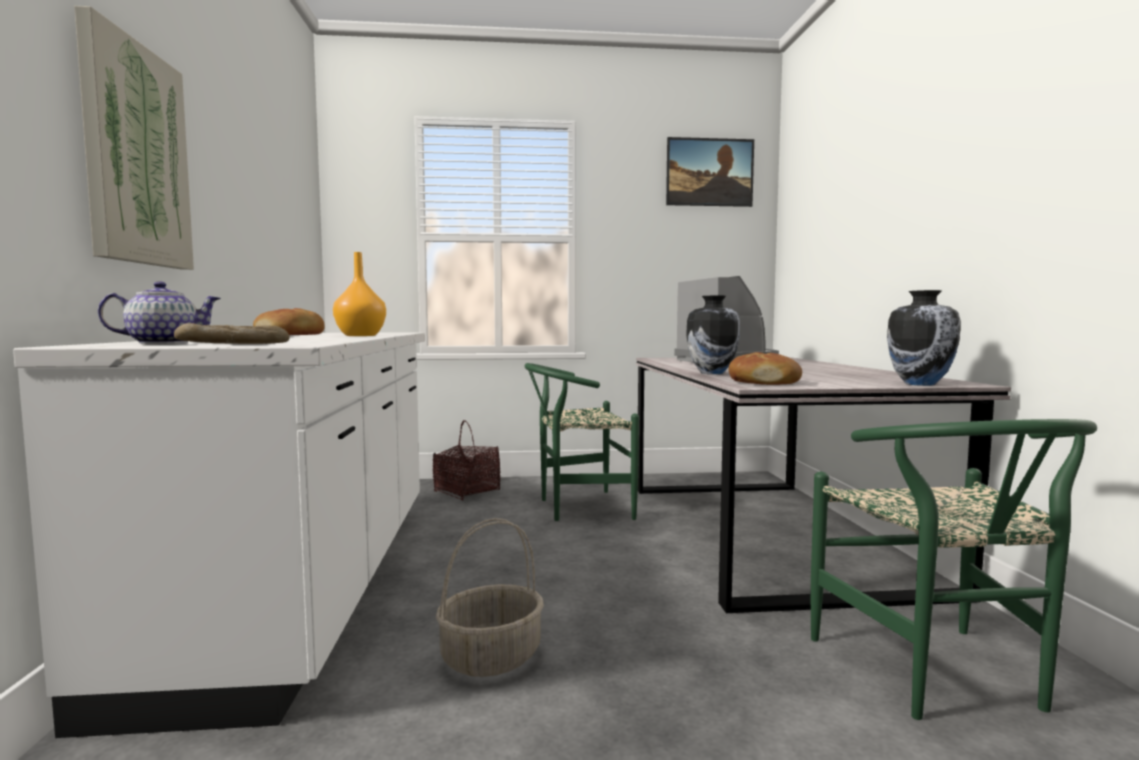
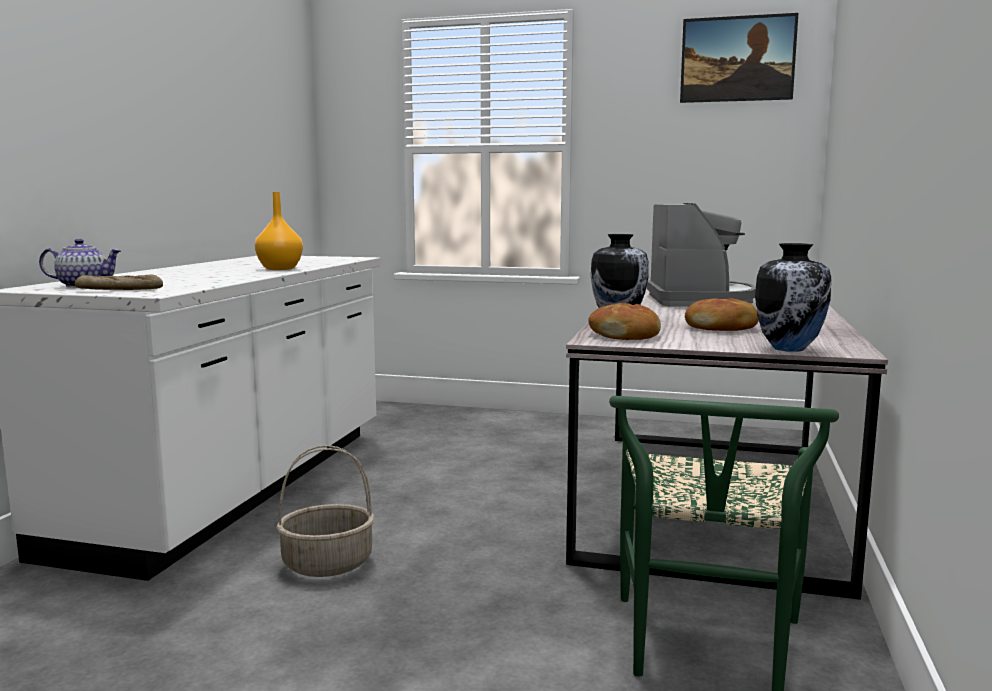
camera: 20 degrees right, 5 degrees up
(135, 155) = (85, 126): picture -> none
(291, 335) = (228, 266): bread -> bread (722, 328)
(467, 491) = (439, 420): basket -> none
(577, 507) = (532, 448): green chair -> none

